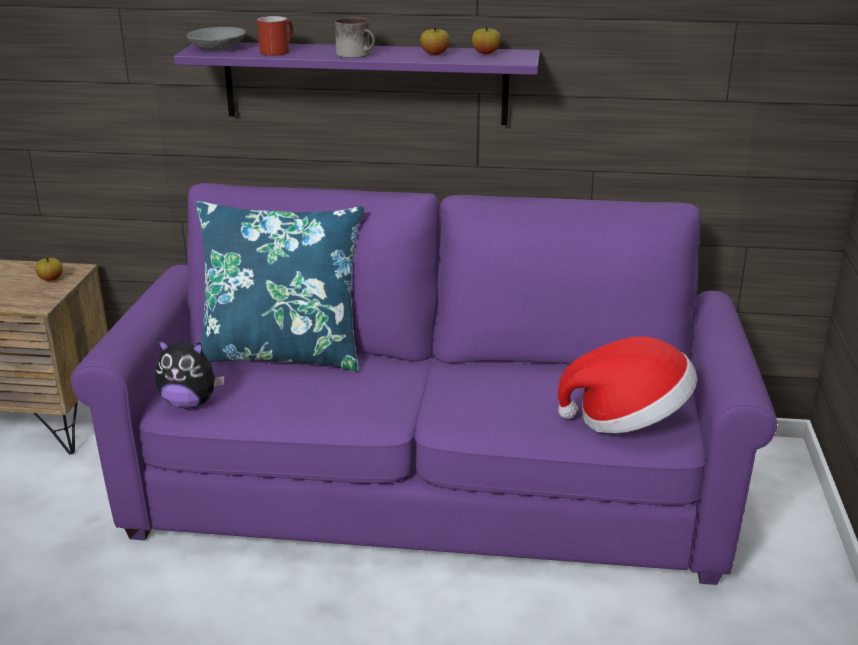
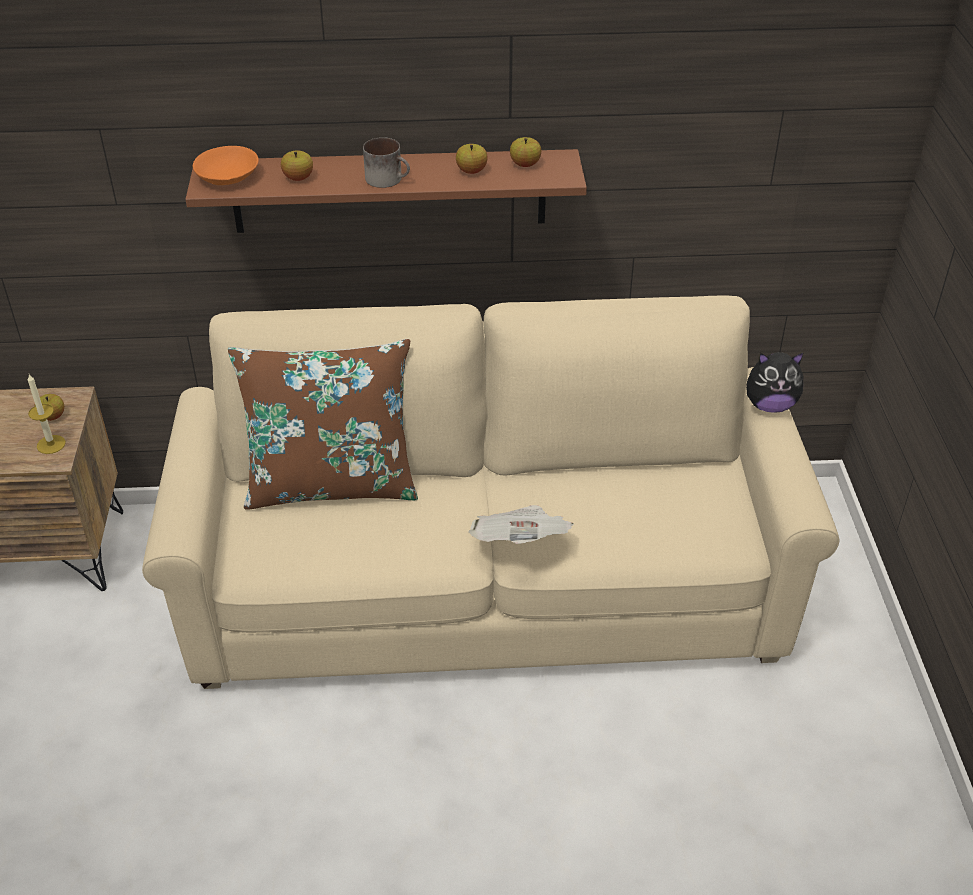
camera: 10 degrees left, 15 degrees up
(39, 296) = (51, 444): none -> candle
(190, 403) = (259, 565): plush toy -> plush toy (770, 405)
(216, 48) = (227, 177): grey bowl -> orange bowl
(278, 51) = (298, 178): red mug -> apple
(282, 353) = (332, 484): blue pillow -> brown pillow
(365, 83) = (389, 191): purple shelf -> brown shelf
(429, 488) = (487, 586): purple sofa -> beige sofa
(447, 411) = (520, 544): none -> newspaper
(628, 419) = (694, 532): hat -> none

